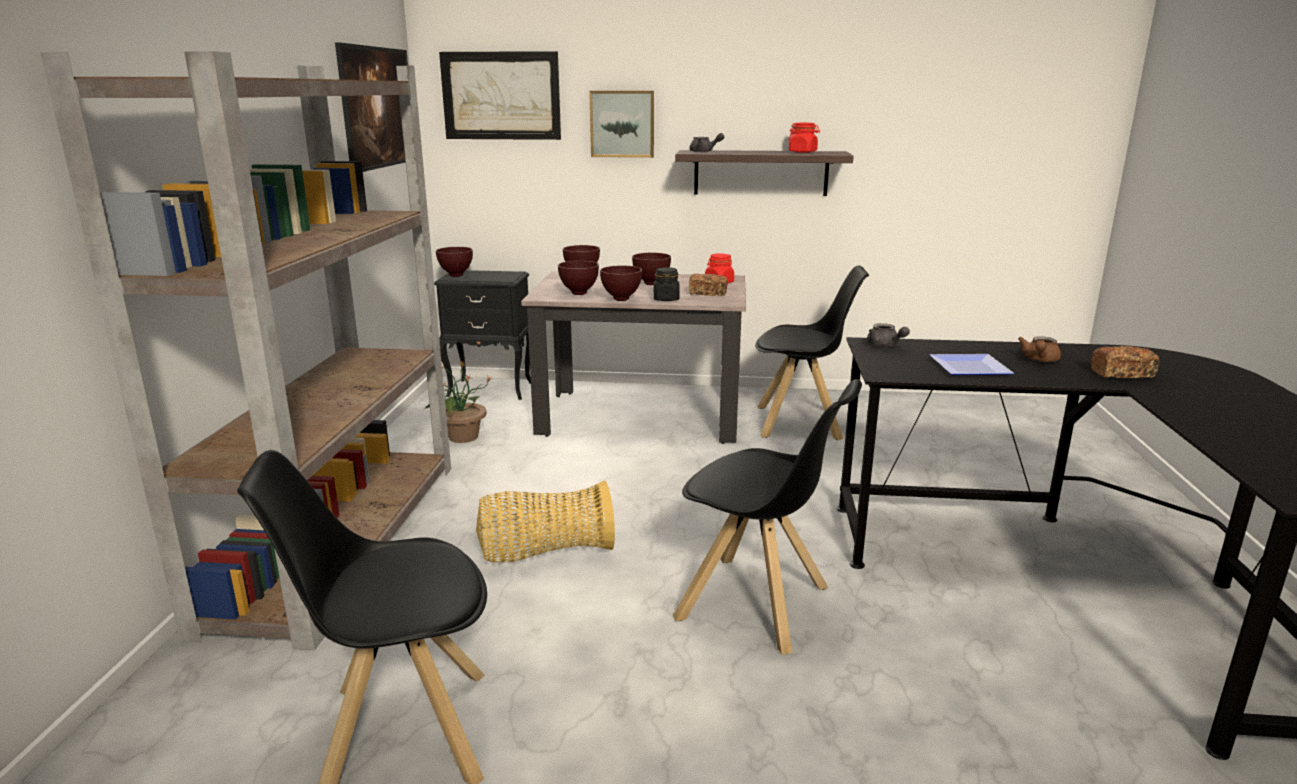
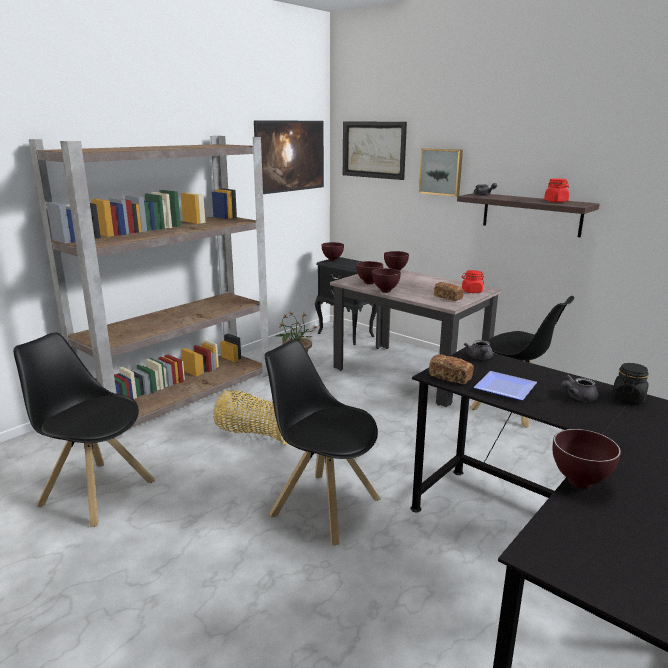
camera: 35 degrees right, 0 degrees up
(651, 284) = (425, 284): brown bowl -> brown bowl (579, 483)
(666, 299) = (413, 296): black jar -> black jar (628, 398)
(757, 604) = (323, 505): black chair -> black chair turned 150 degrees clockwise
(1039, 360) = (577, 397): brown teapot -> grey teapot
(1122, 374) = (626, 426): bread -> bread (450, 377)

